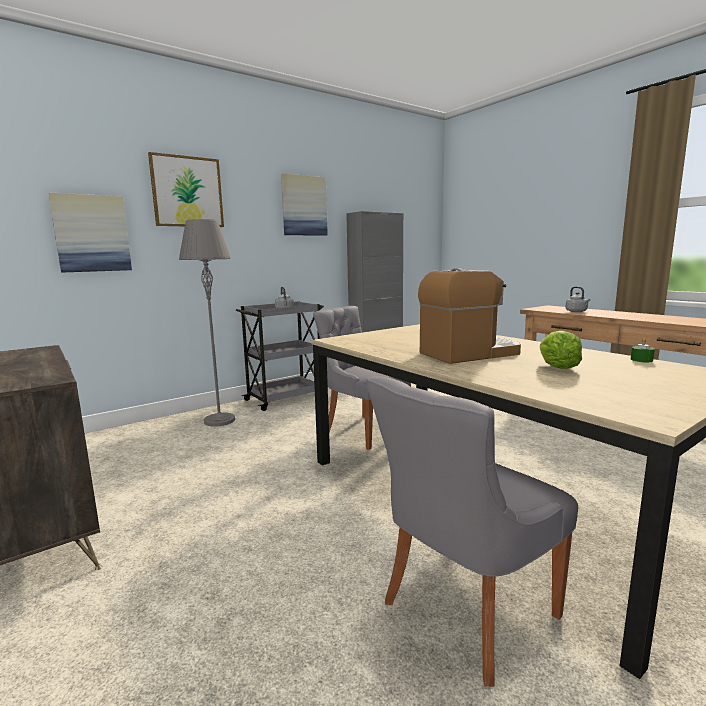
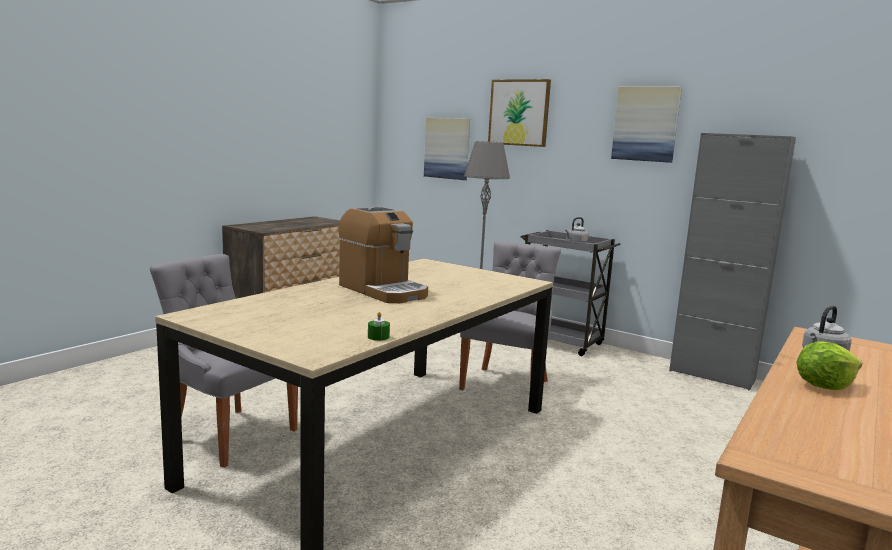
camera: 70 degrees right, 0 degrees up
(557, 367) = (333, 309): lettuce -> lettuce (824, 386)

